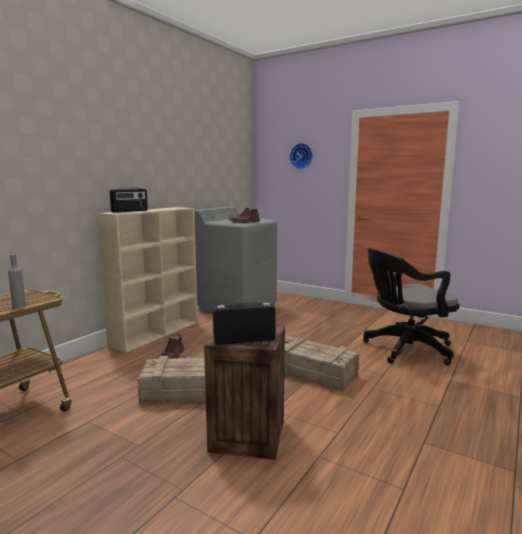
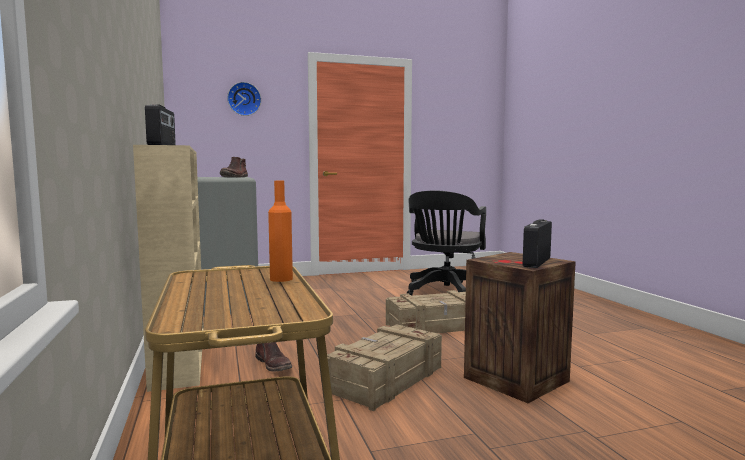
camera: 50 degrees left, 5 degrees down
(19, 305) = (281, 279): grey bottle -> orange bottle

